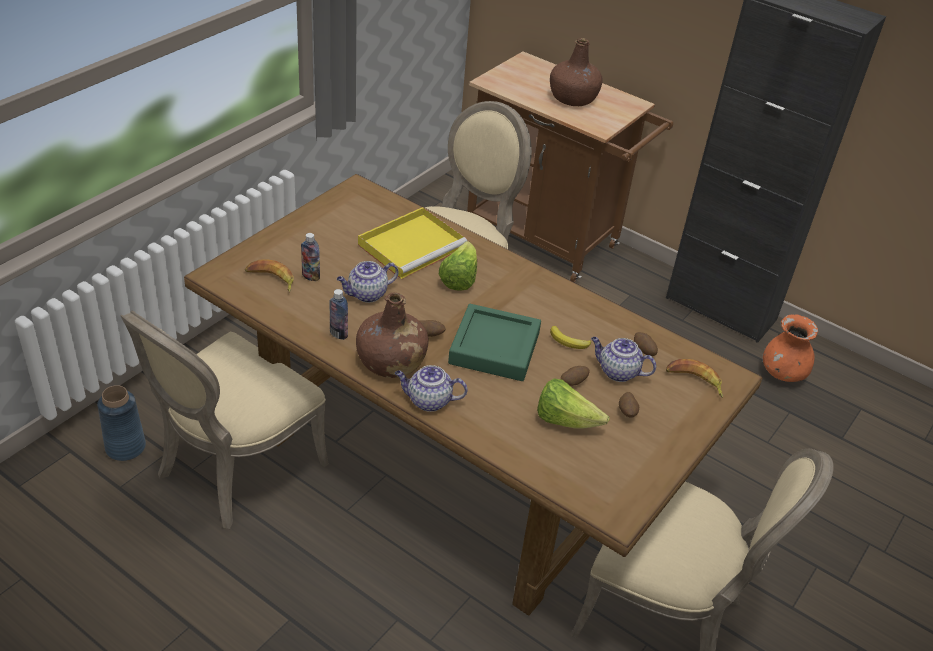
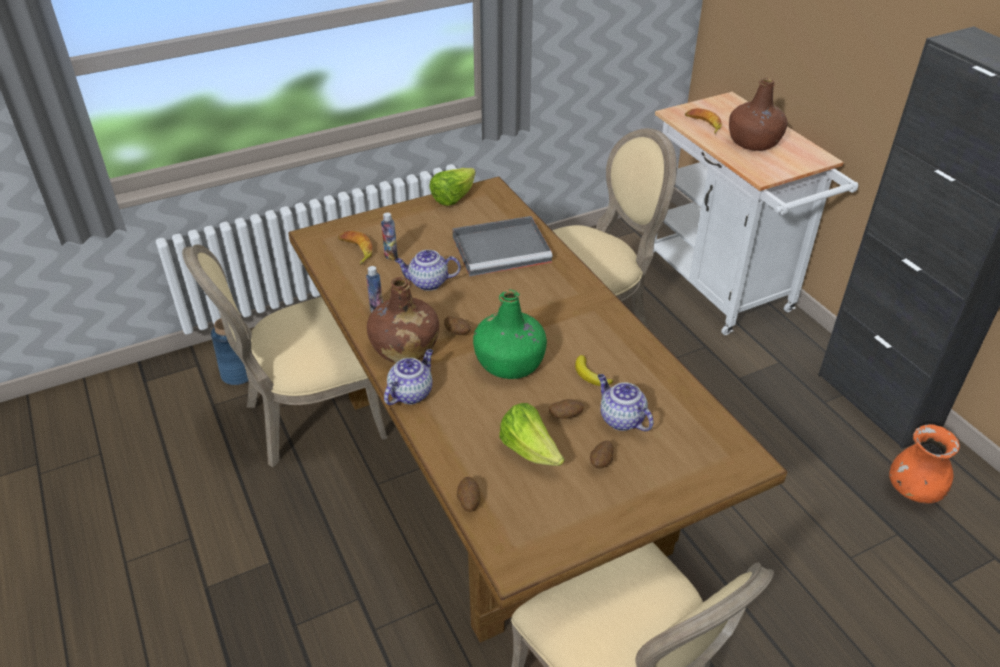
camera: 30 degrees right, 0 degrees up
(413, 245) = (503, 249): yellow tray -> grey tray
(428, 401) = (411, 393): teapot -> teapot turned 90 degrees clockwise
(459, 279) = (524, 289): lettuce -> lettuce (453, 198)
(494, 348) = (510, 361): green tray -> green bottle
(549, 241) = (723, 290): brown cart -> white cart
(643, 351) = (665, 406): potato -> potato (468, 502)
(694, 381) = (701, 452): banana -> banana (703, 124)

